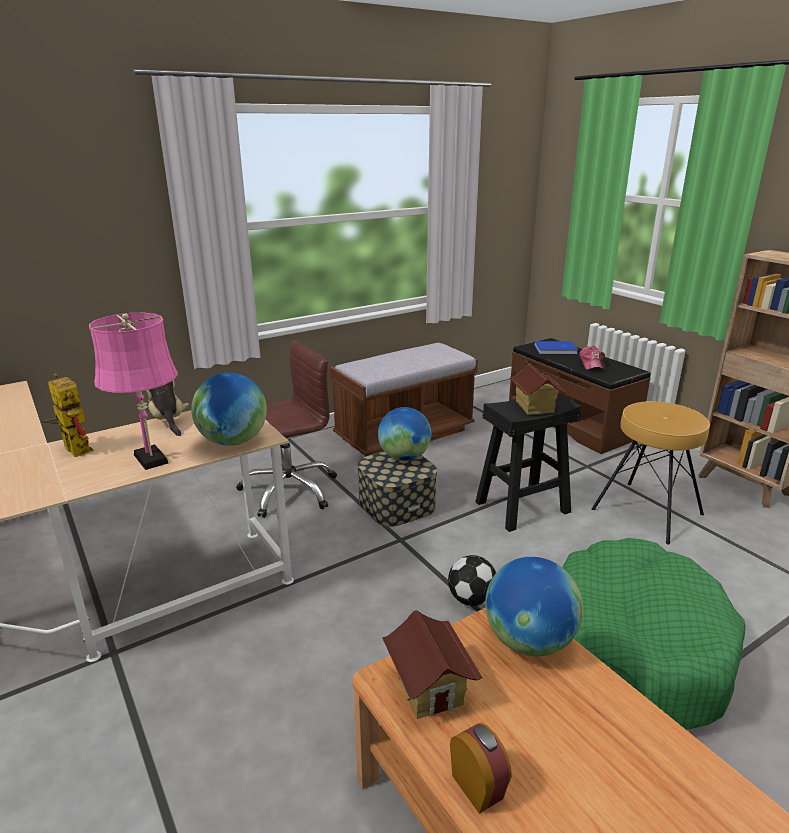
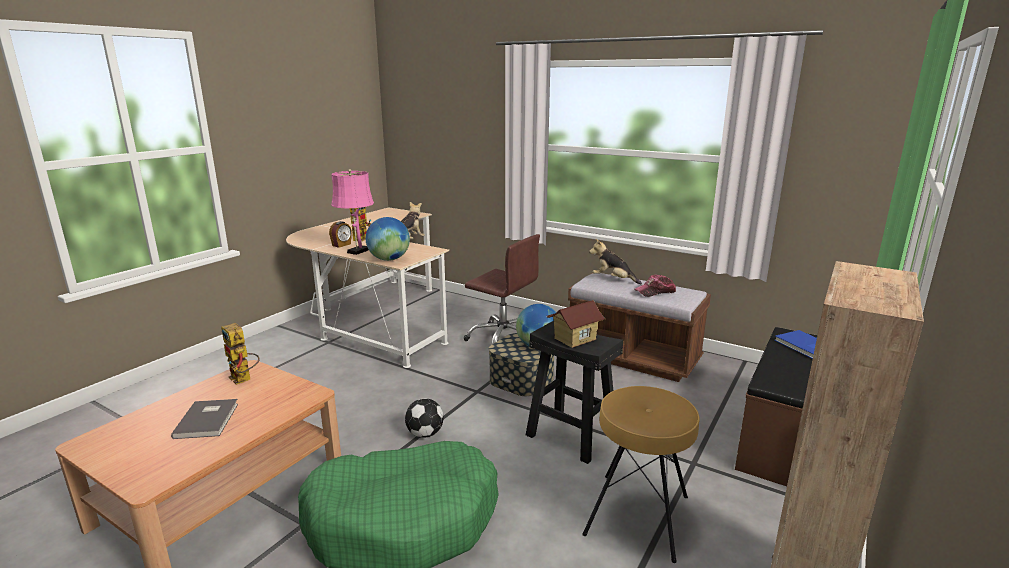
camera: 65 degrees right, 5 degrees down
(375, 363) = (613, 280): none -> plush toy
(429, 688) = (244, 379): toy house -> toy robot
(478, 786) = (178, 402): alarm clock -> alarm clock (342, 245)
(528, 641) = (288, 401): globe -> none
(559, 736) = (209, 420): none -> grey book
(592, 364) = (793, 370): cap -> cap (655, 292)

